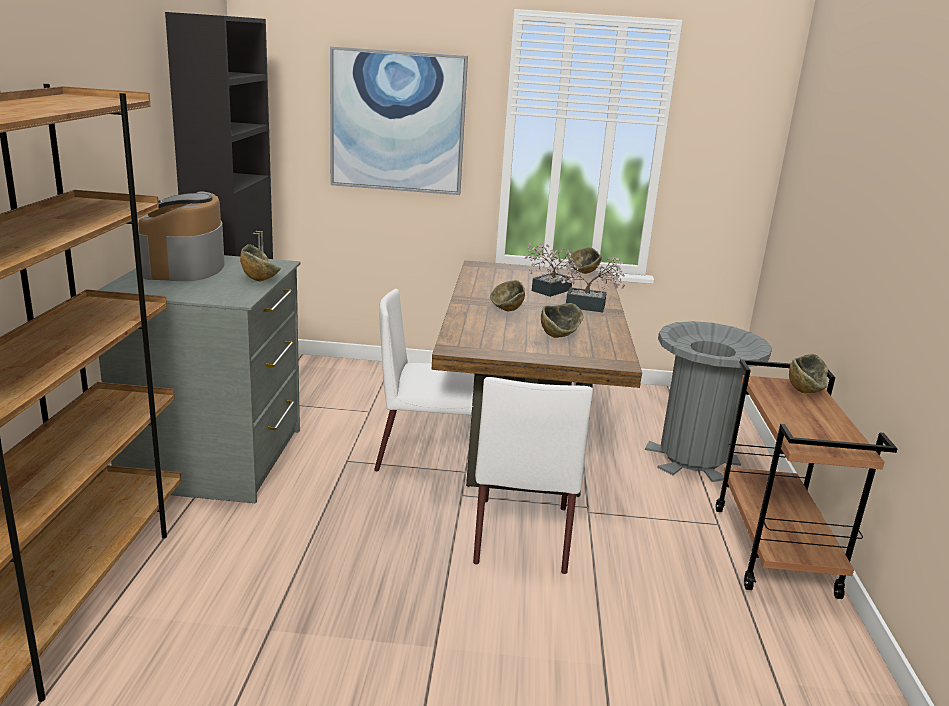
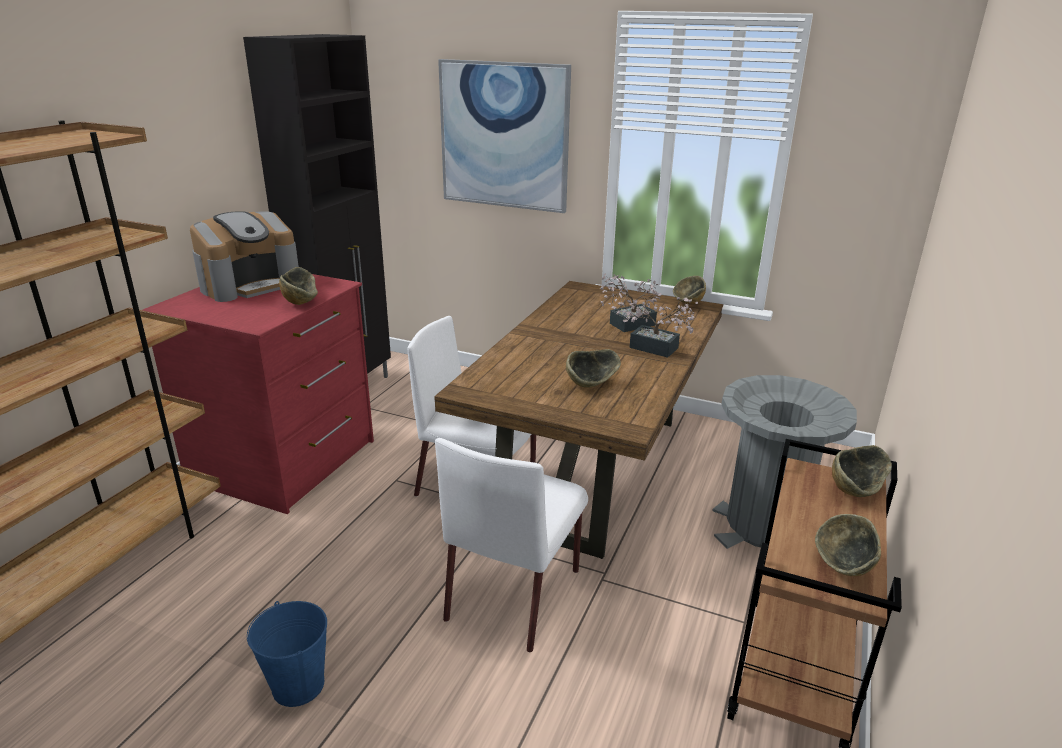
camera: 20 degrees right, 5 degrees up
(185, 267) = (250, 284): coffee machine -> coffee machine turned 150 degrees counterclockwise
(217, 458) = (285, 461): grey dresser -> red dresser
(374, 636) = (298, 685): none -> blue bucket
(507, 311) = (560, 348): bowl -> bowl (843, 570)

